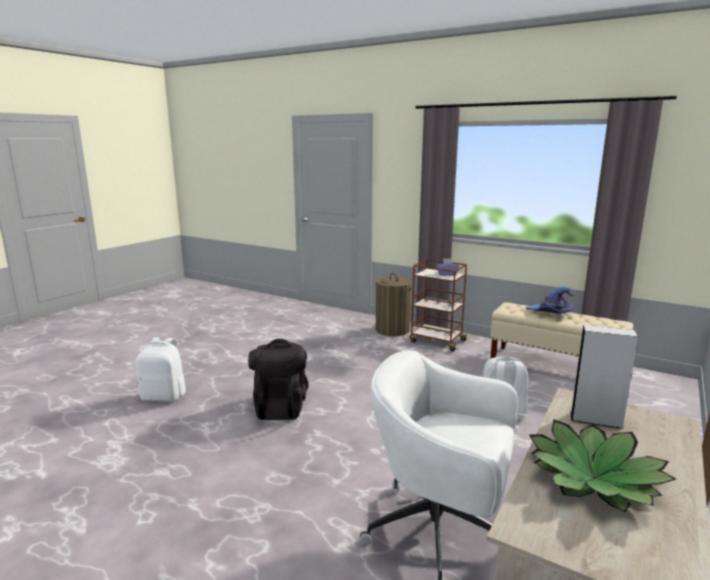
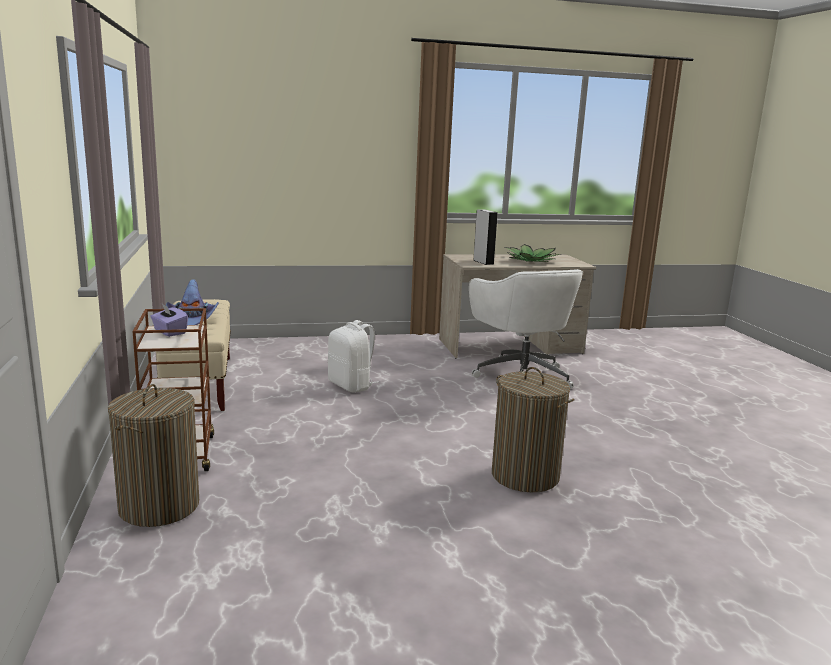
camera: 135 degrees left, 0 degrees up
(164, 396) = (676, 567): white backpack -> none
(281, 407) = (525, 476): black backpack -> laundry basket

